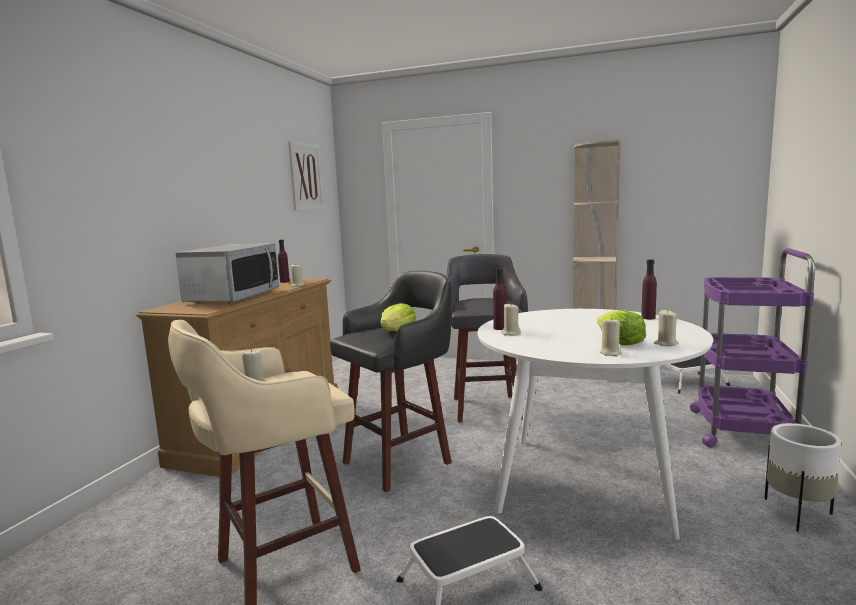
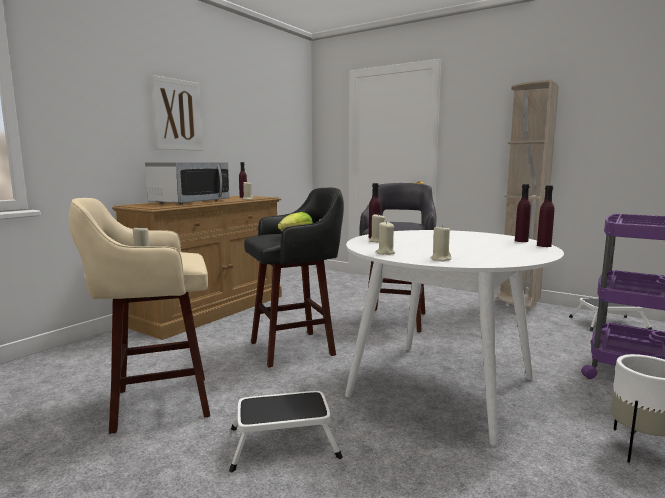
camera: 15 degrees right, 0 degrees up
(306, 177) = (279, 115): picture -> picture (177, 115)
(619, 342) = (462, 253): lettuce -> none
(665, 344) = (504, 258): beige candle -> beige candle (385, 253)
(677, 322) = (544, 245): none -> purple bottle

